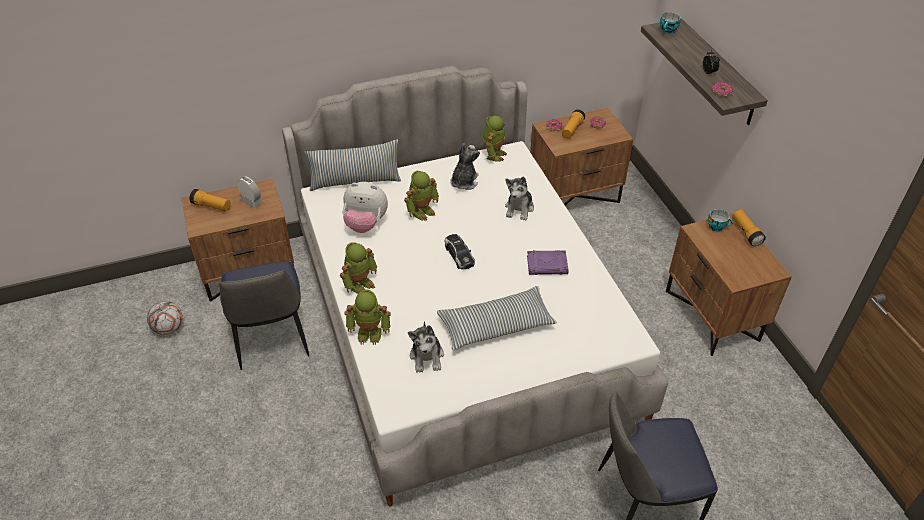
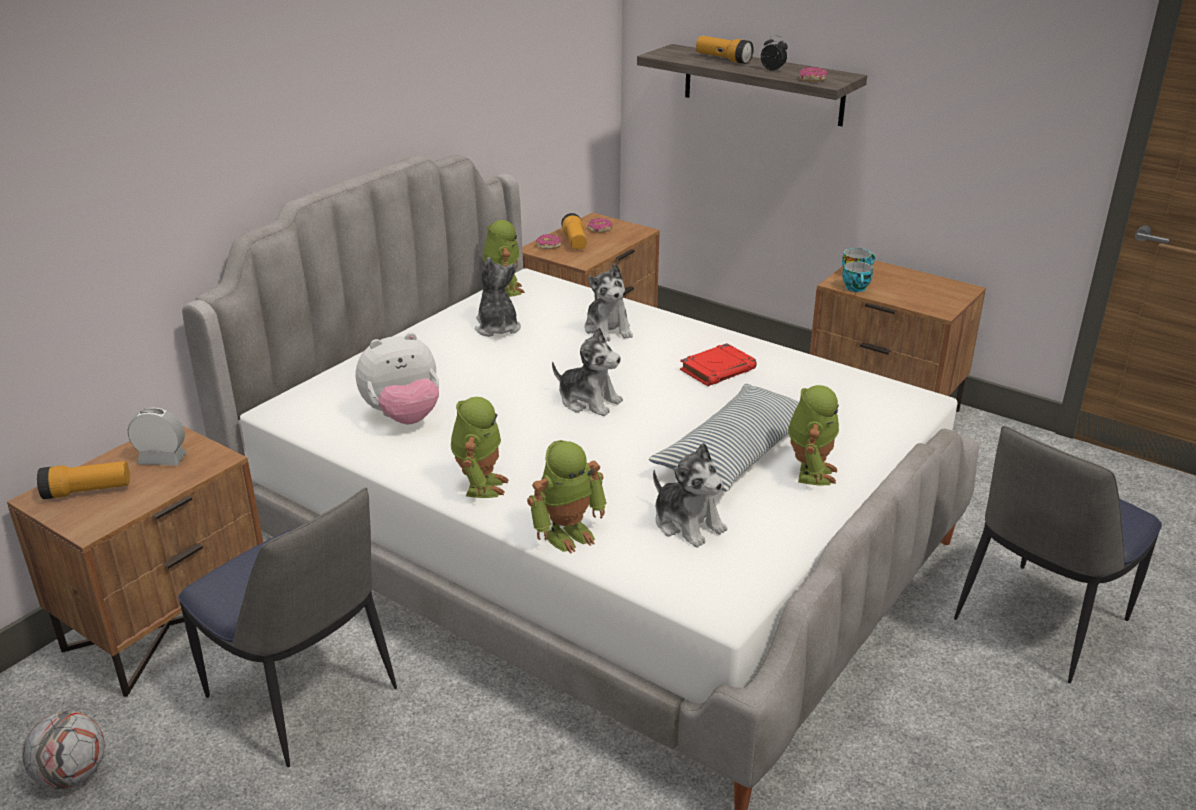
camera: 35 degrees left, 15 degrees down
(355, 181) = (327, 378): pillow -> none
(422, 211) = (474, 375): toy robot -> toy robot (810, 472)
(459, 255) = (589, 401): toy car -> plush toy
(547, 265) = (718, 369): purple book -> red book
(668, 31) = (675, 53): cup -> cup (856, 288)
(746, 233) = (891, 268): flashlight -> flashlight (723, 59)

